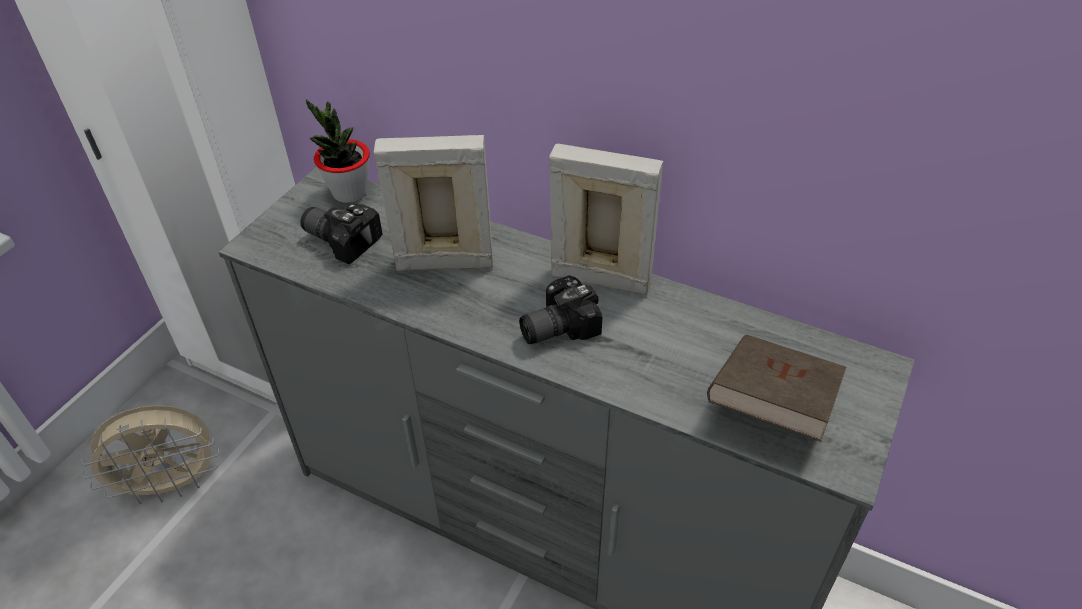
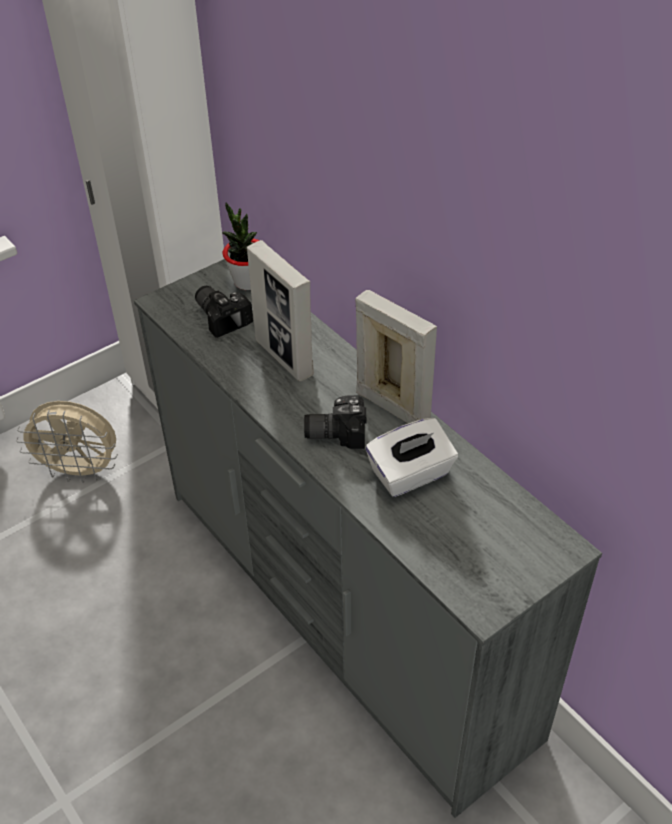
camera: 25 degrees right, 0 degrees up
(444, 263) = (284, 358): picture frame -> picture frame turned 150 degrees counterclockwise
(669, 346) = (411, 475): none -> white tissue box
(771, 406) = (457, 546): brown book -> none

